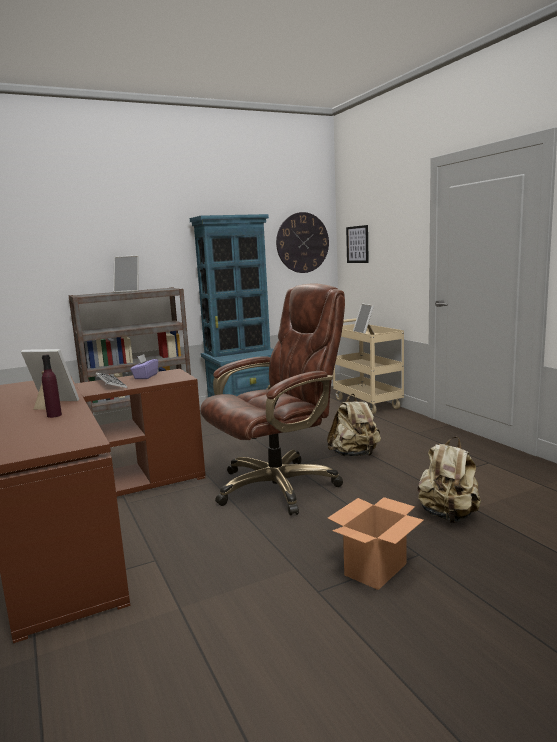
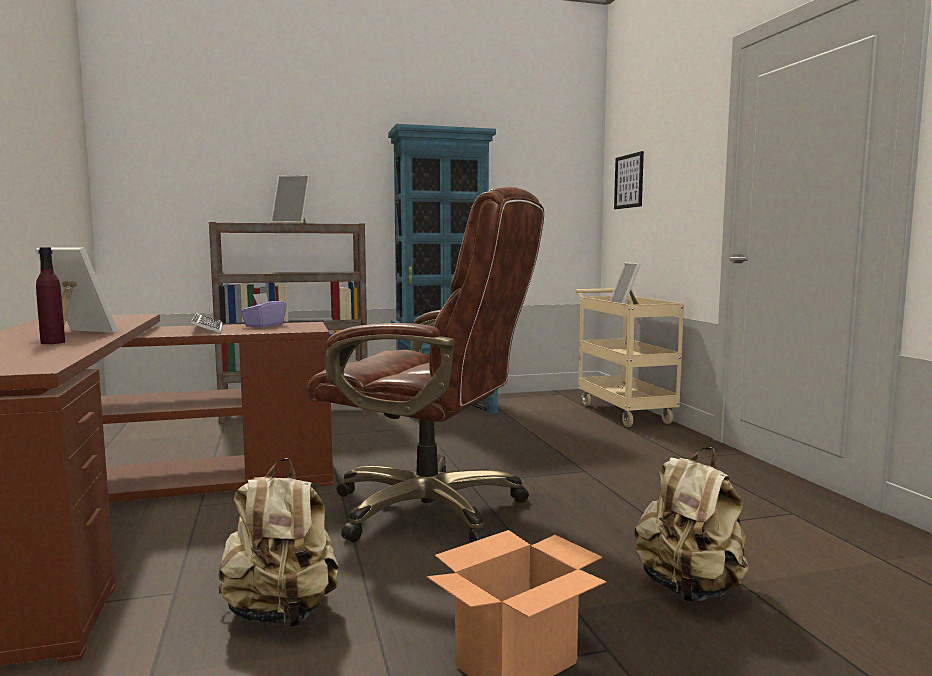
camera: 10 degrees right, 5 degrees down
(277, 486) = (428, 509): brown office chair -> brown office chair turned 45 degrees clockwise
(302, 242) = (551, 178): wall clock -> none
(354, 455) = (572, 478): beige backpack -> beige backpack (282, 613)

